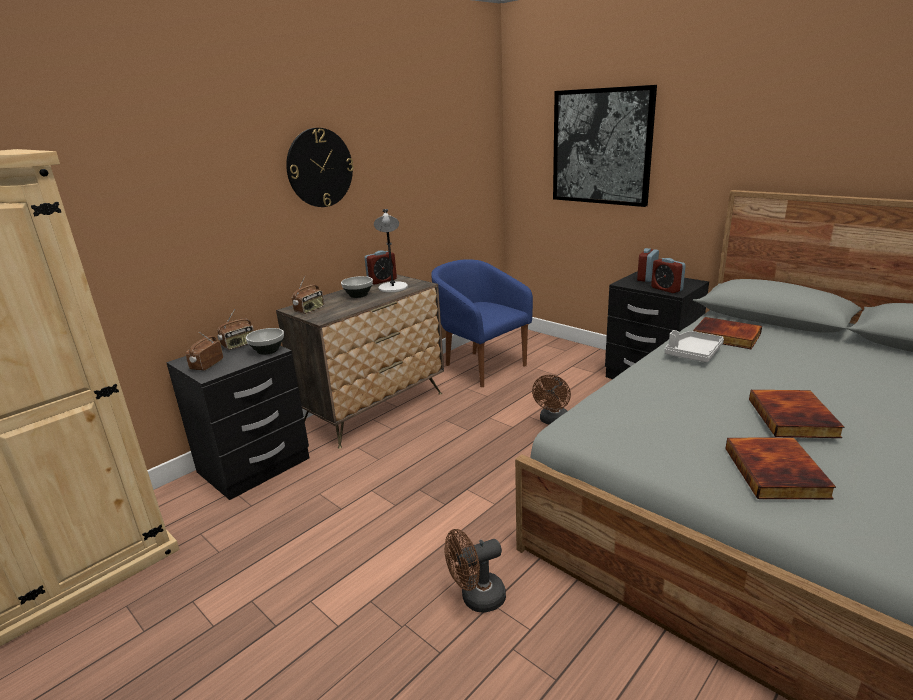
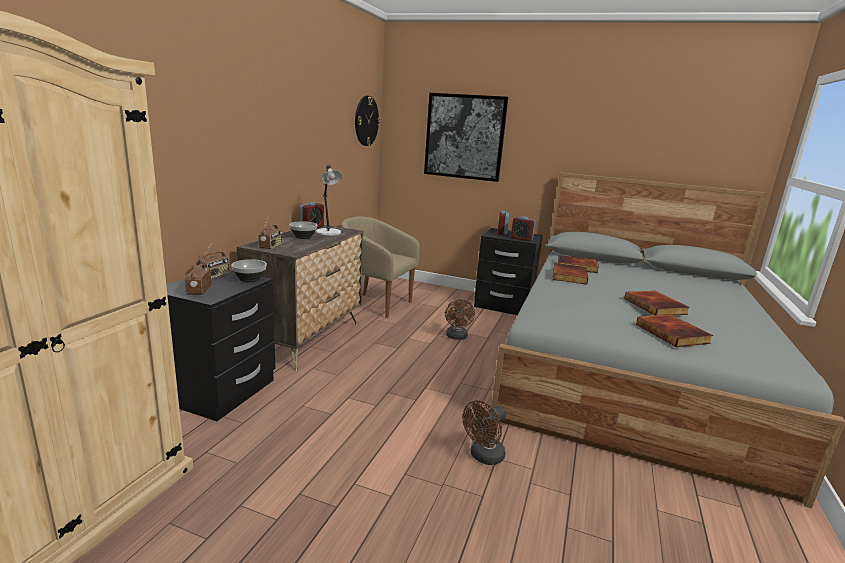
camera: 25 degrees left, 5 degrees down
(320, 168) = (272, 125): wall clock -> wall clock (366, 121)
(481, 366) = (376, 304): blue armchair -> beige armchair
(693, 353) = (568, 276): grey tray -> book

